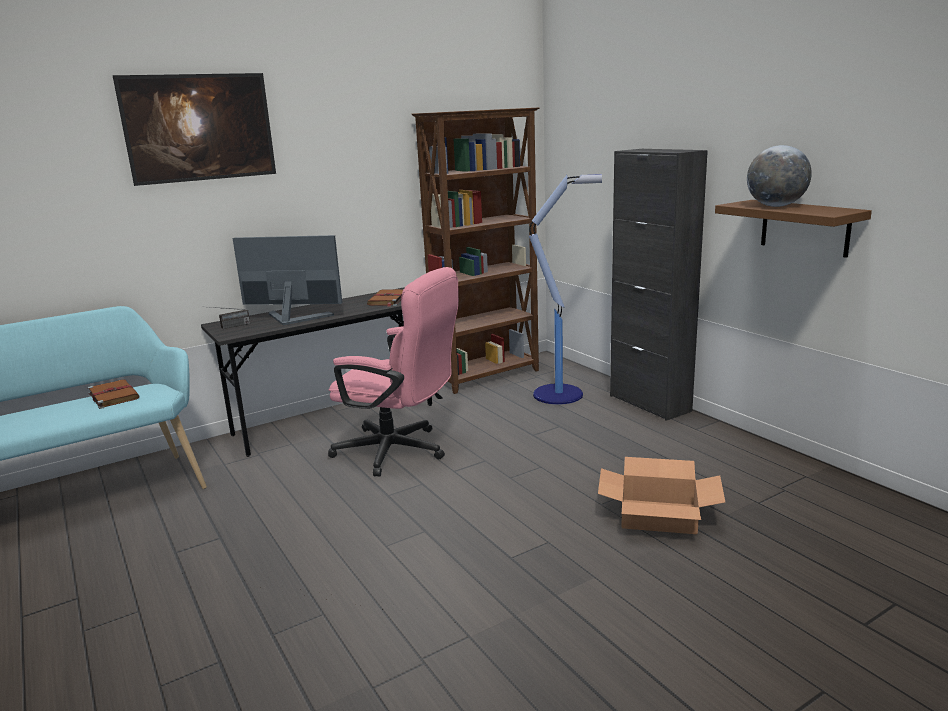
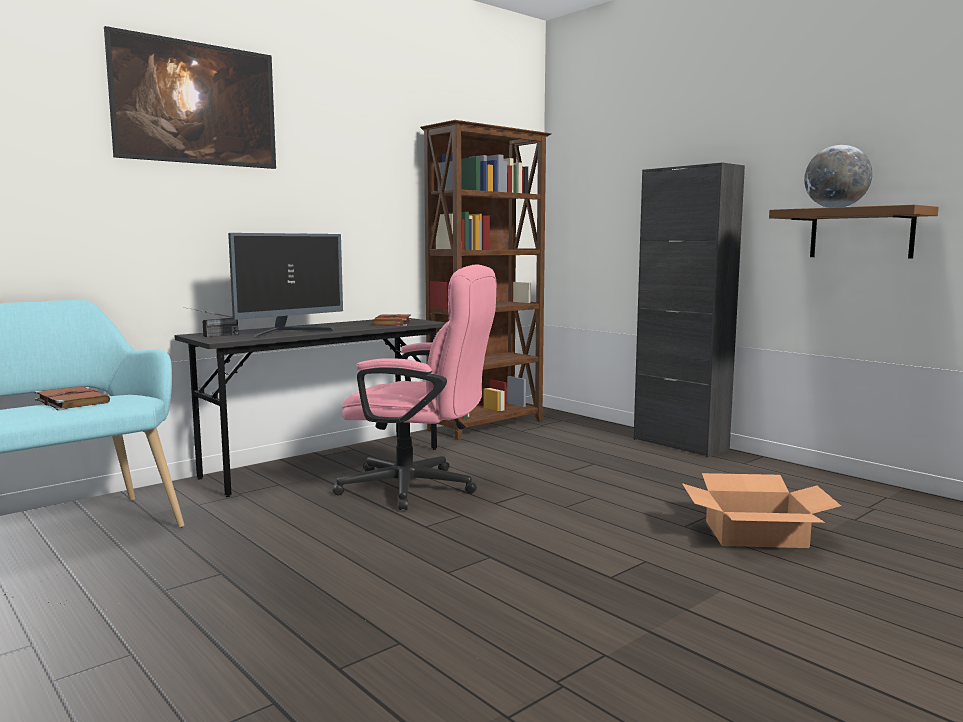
camera: 10 degrees left, 10 degrees down
(292, 319) = (289, 332): monitor -> monitor turned 135 degrees clockwise
(560, 394) = (578, 439): floor lamp -> none

